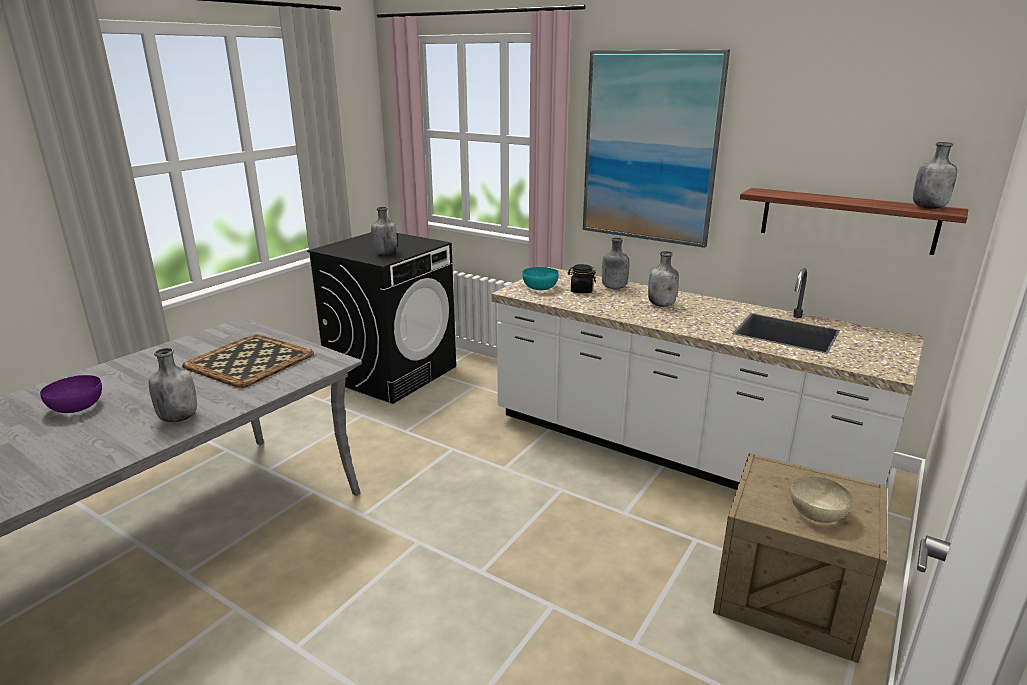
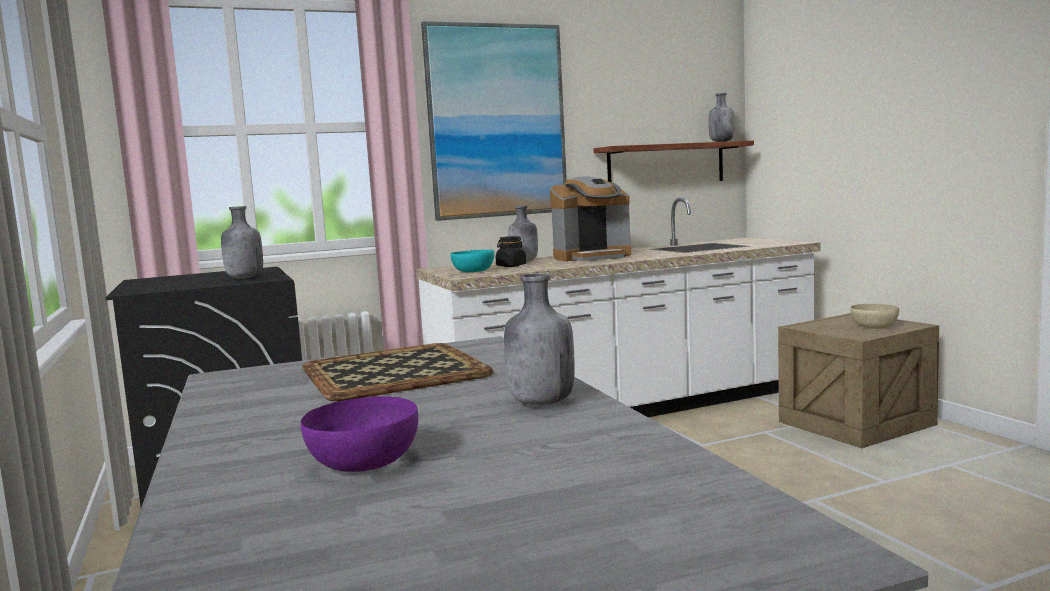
camera: 55 degrees left, 15 degrees down
(662, 305) = (592, 257): grey bottle -> coffee machine

